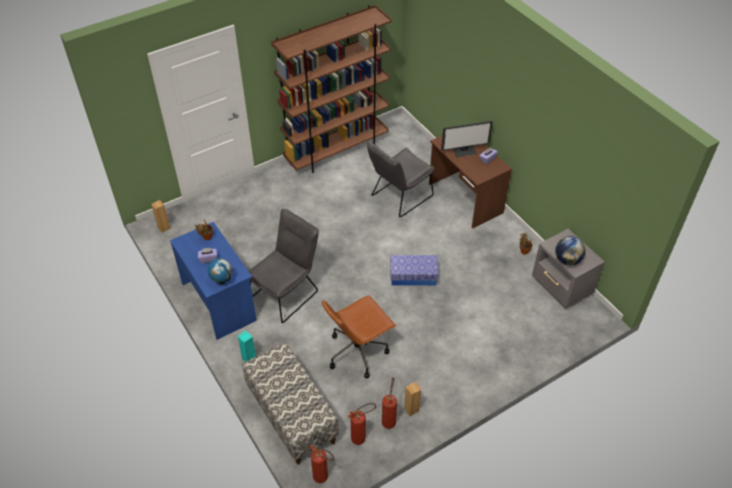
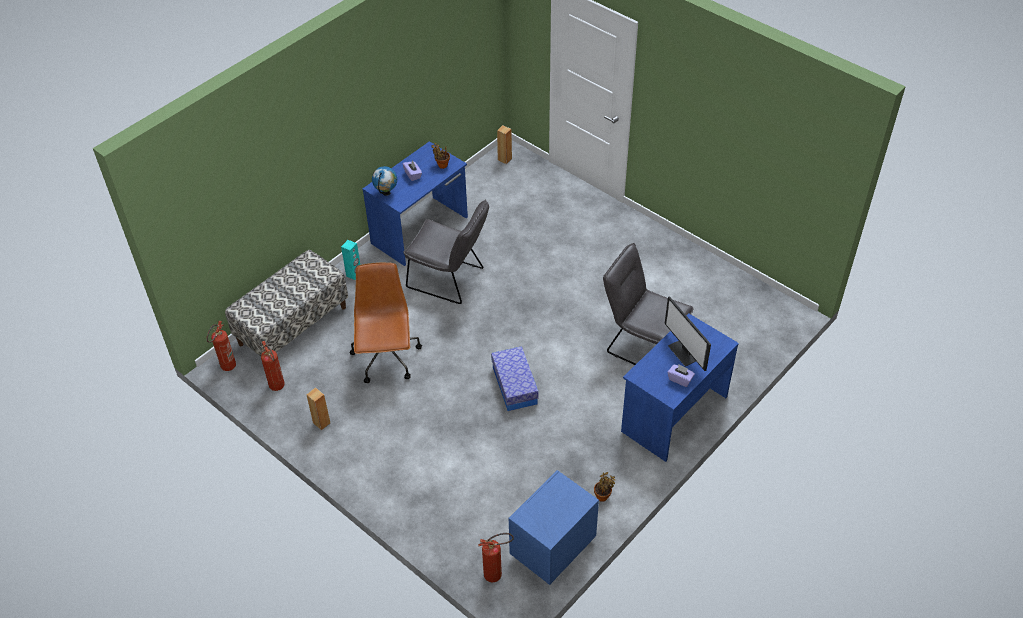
camera: 75 degrees right, 0 degrees up
(336, 151) = (698, 264): brown bookcase -> none
(358, 351) = (387, 359): brown office chair -> brown office chair turned 45 degrees clockwise
(389, 419) = (305, 406): fire extinguisher -> fire extinguisher (497, 574)
(464, 199) = (673, 413): brown desk -> blue desk
(561, 288) = (551, 549): grey nightstand -> blue nightstand
(567, 260) = (537, 505): globe -> none

